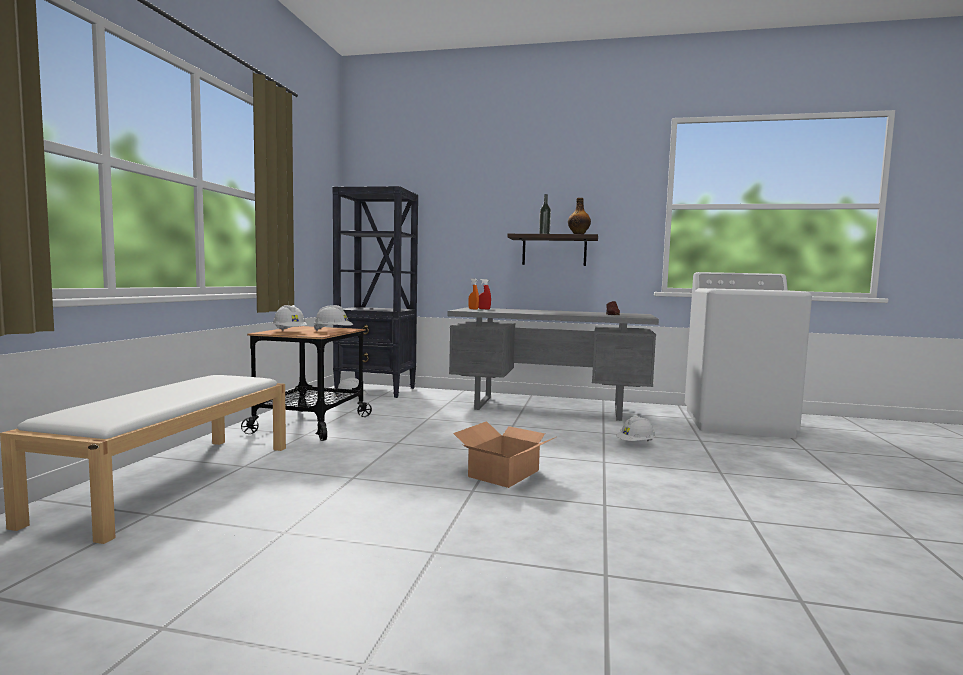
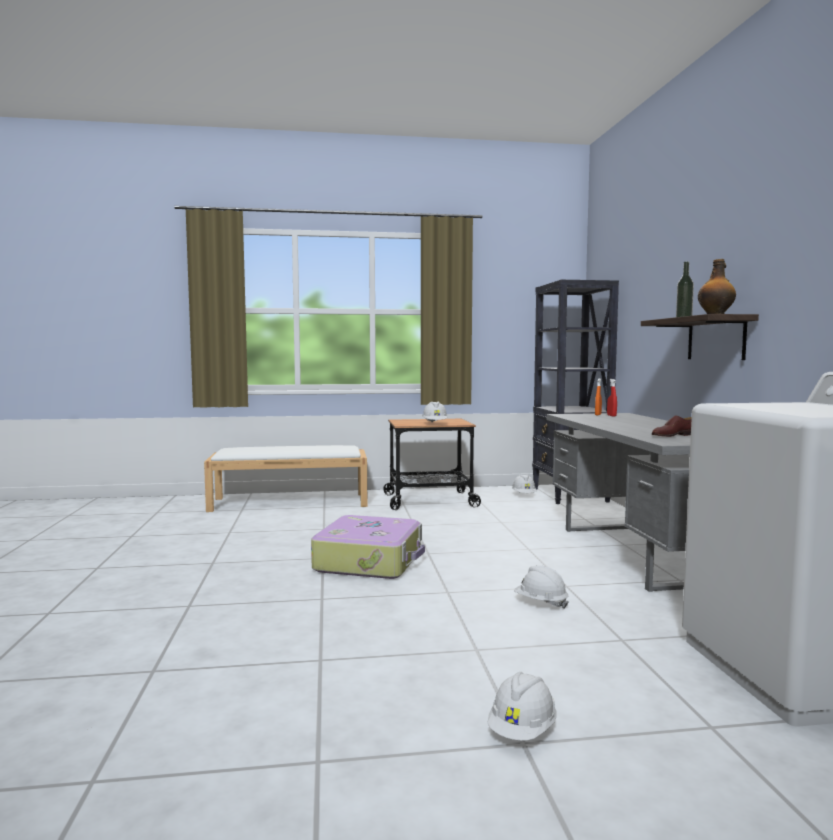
camera: 70 degrees right, 0 degrees up
(290, 332) = (410, 421): white hard hat -> white hard hat (522, 731)
(503, 473) = (370, 561): cardboard box -> suitcase

